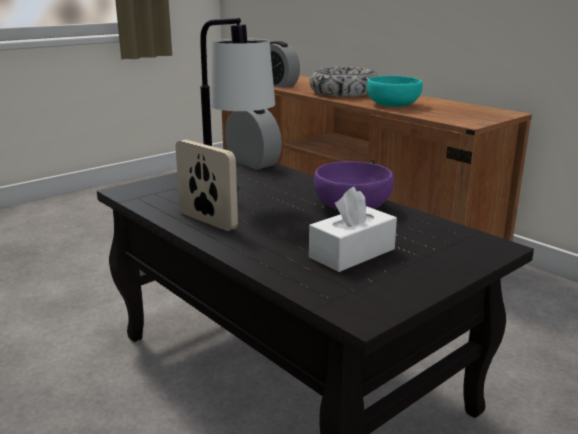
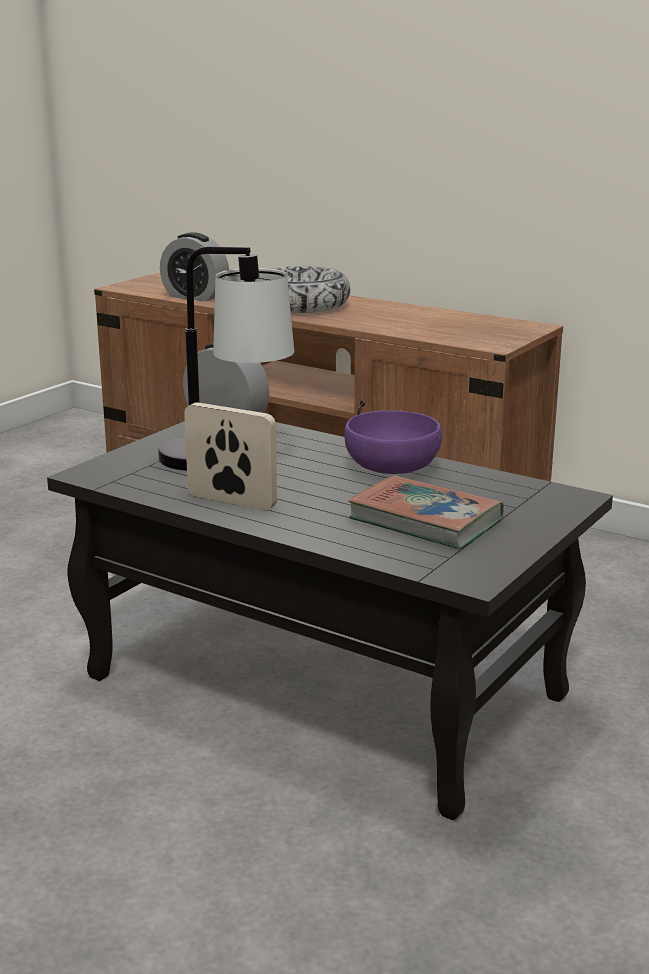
camera: 15 degrees left, 0 degrees up
(352, 253) = (425, 520): white tissue box -> book
(392, 105) = (381, 323): turquoise bowl -> none

